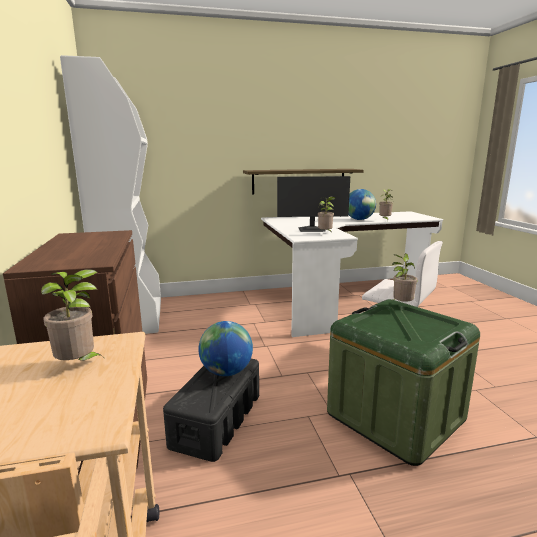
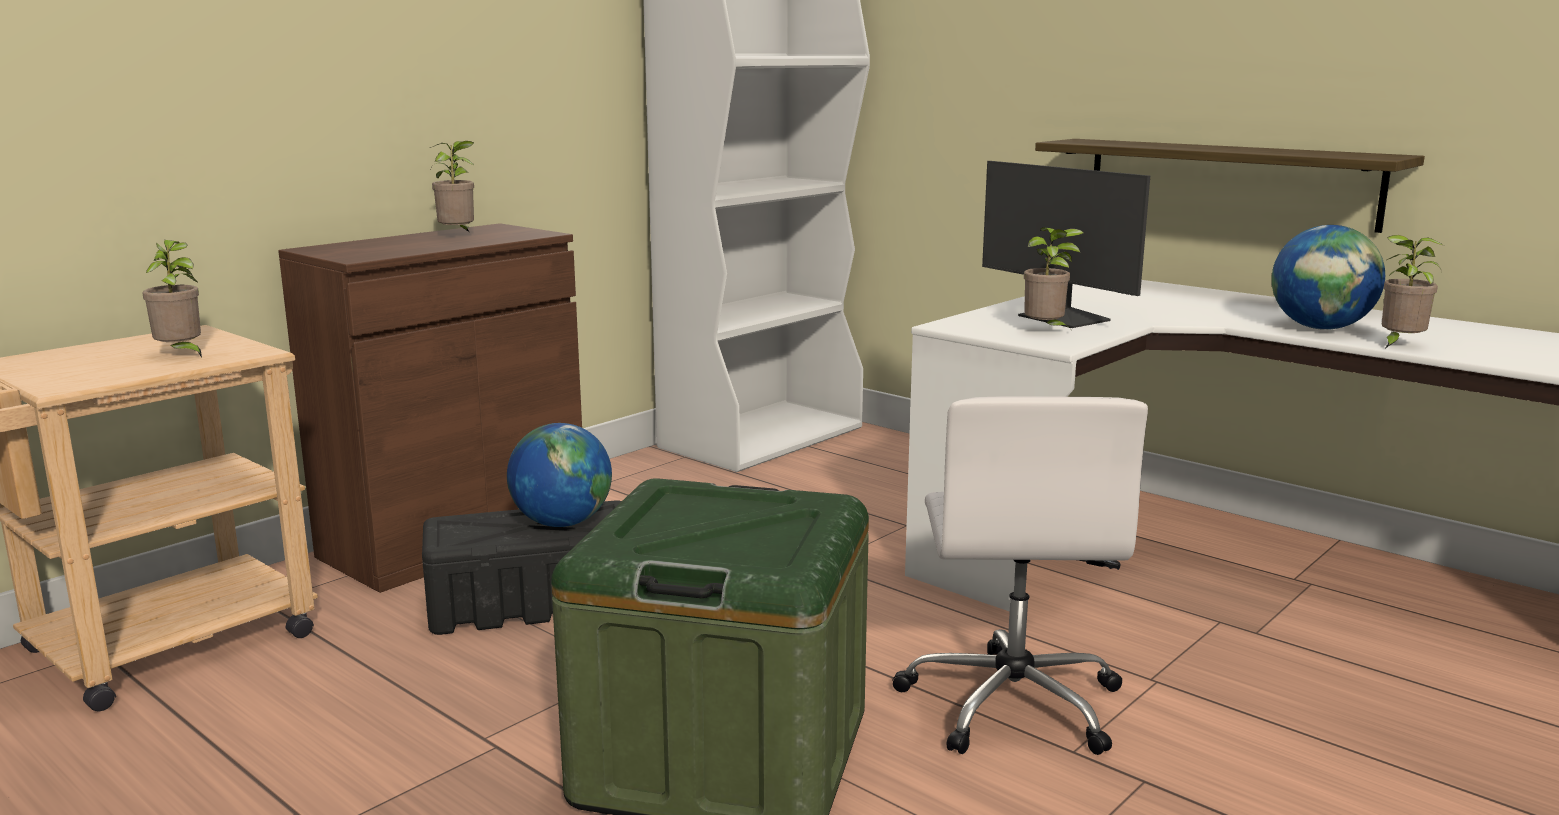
camera: 55 degrees right, 0 degrees up
(401, 305) = (819, 508): potted plant -> potted plant (458, 236)

